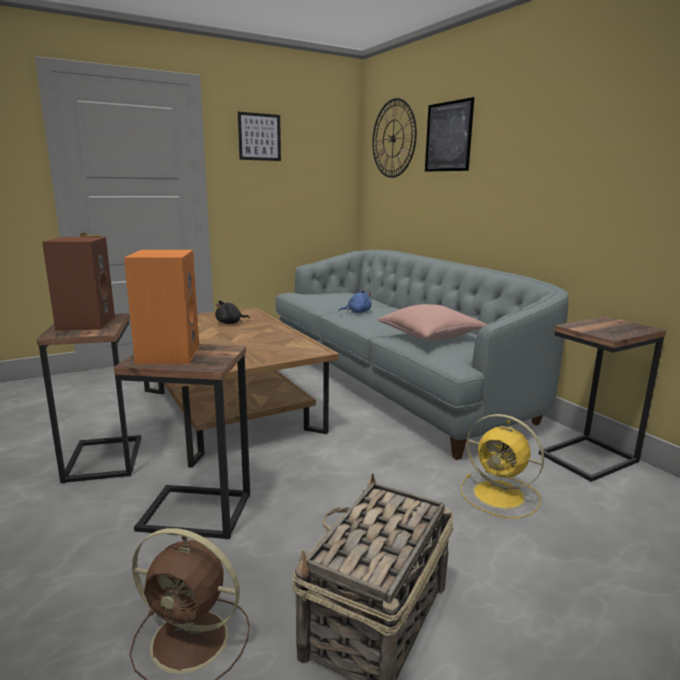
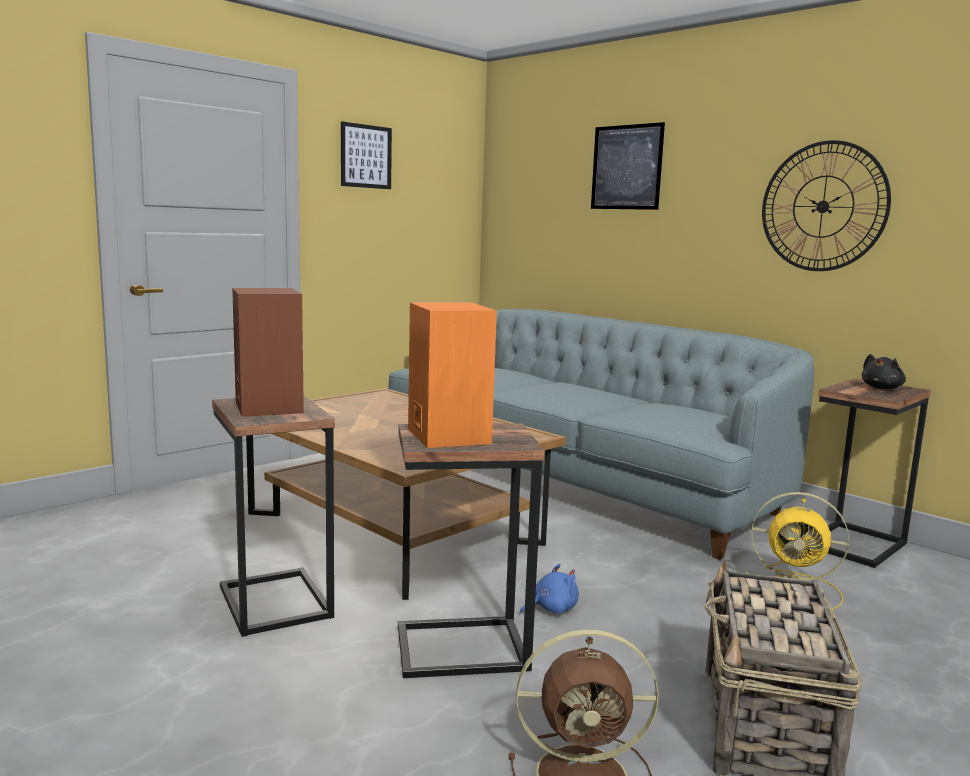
camera: 15 degrees left, 5 degrees down
(230, 323) = (379, 408): black plush toy -> black plush toy (882, 388)
(357, 312) = (533, 389): blue plush toy -> blue plush toy (551, 609)
(393, 138) = (538, 165): wall clock -> wall clock (823, 206)
(431, 336) = (655, 412): pink pillow -> none

